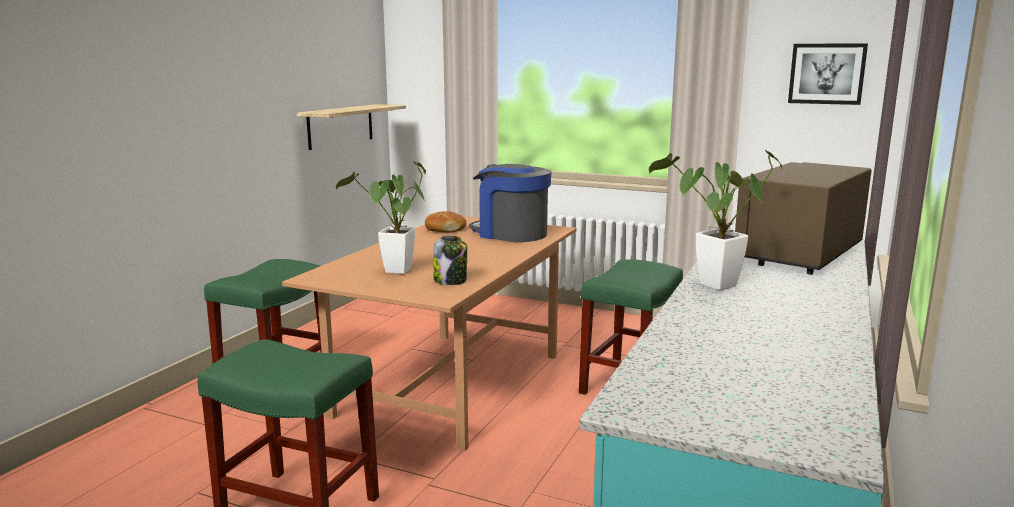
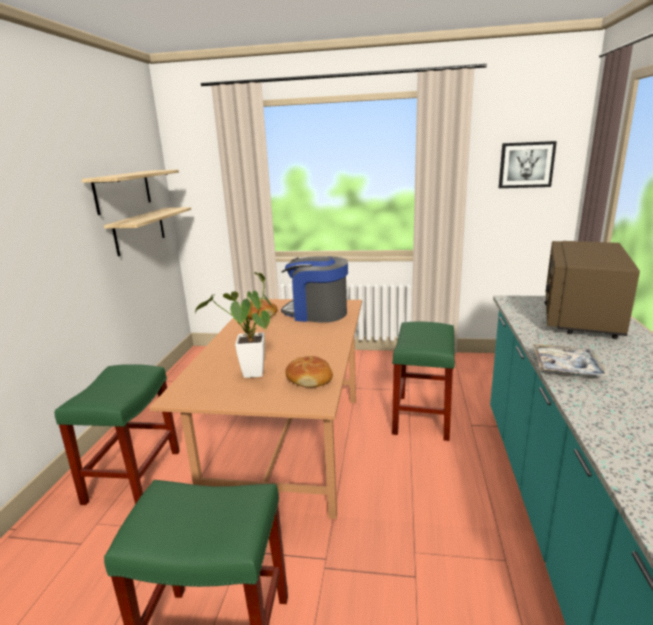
camera: 15 degrees left, 5 degrees up
(326, 78) = (123, 191): none -> shelf
(451, 281) = (309, 378): jar -> bread
(711, 287) = (566, 367): potted plant -> tray

